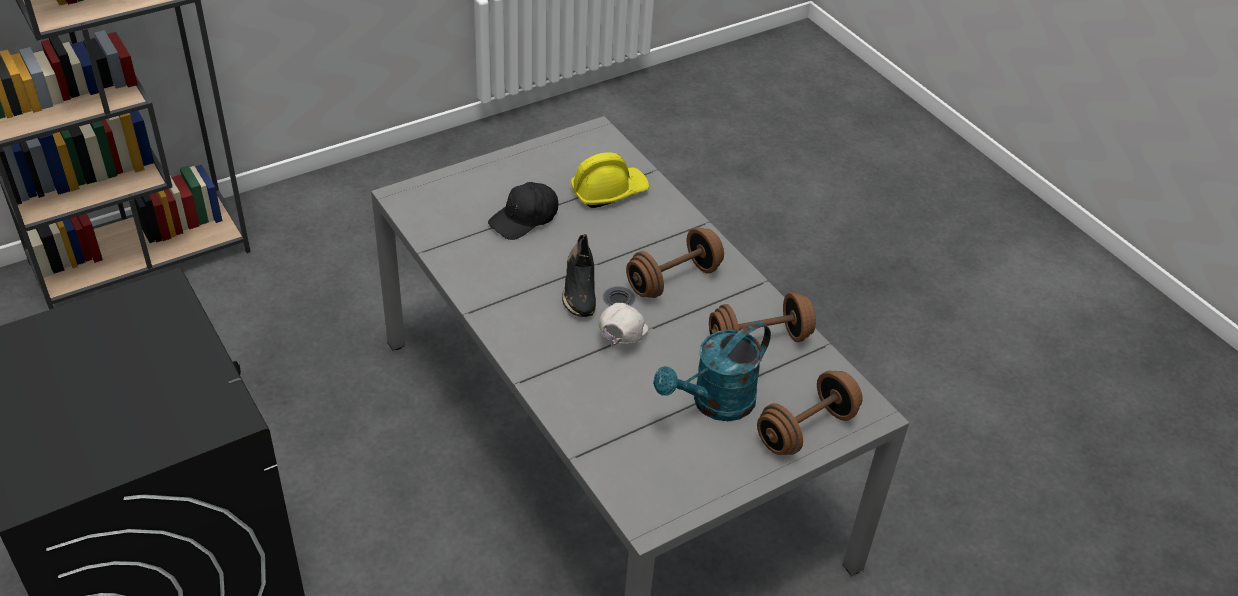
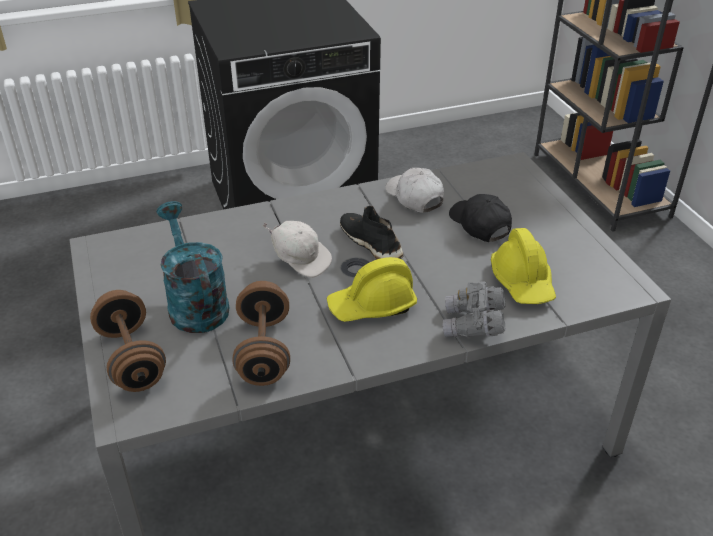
camera: 105 degrees right, 5 degrees down
(483, 266) = (414, 197): none -> white cap
(579, 289) = (372, 244): black shoe -> black shoe turned 45 degrees clockwise
(673, 280) = (372, 306): brown dumbbell -> yellow hard hat
(677, 218) = (473, 326): none -> grey binoculars

